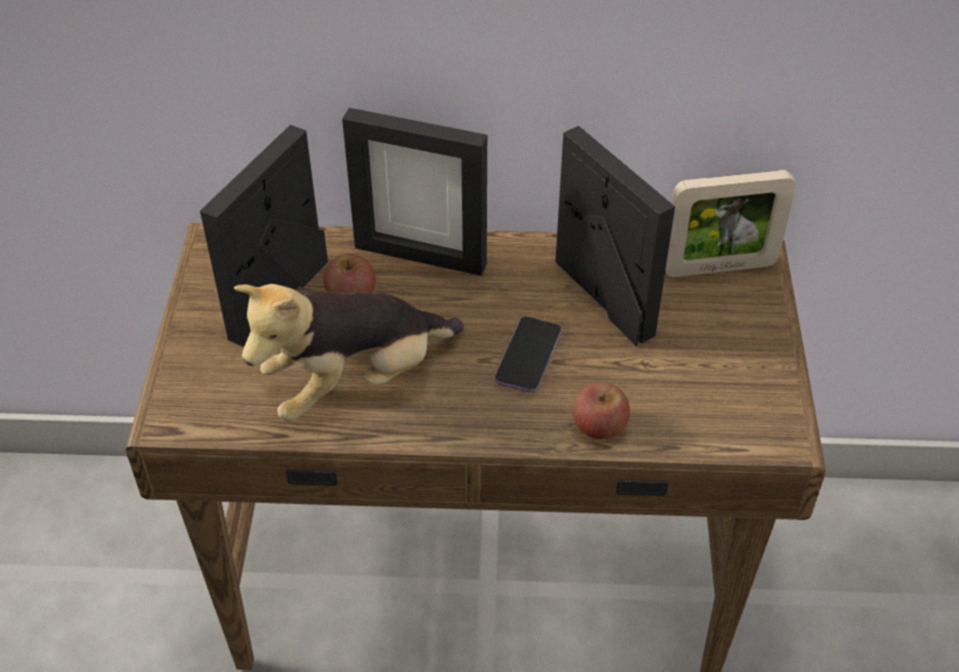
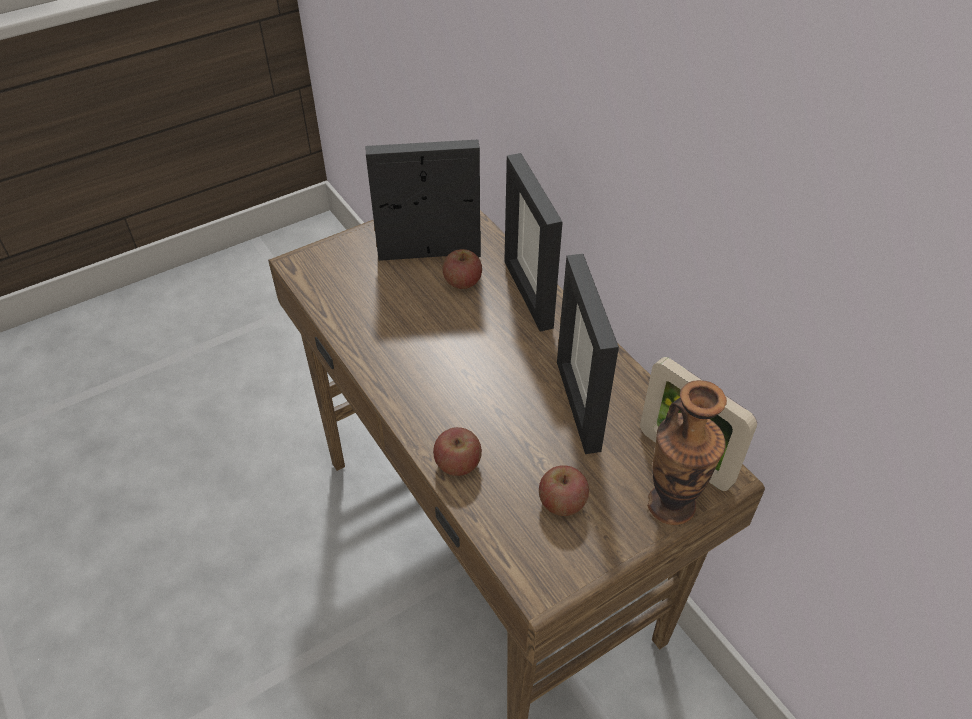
camera: 55 degrees right, 0 degrees up
(355, 382) = (392, 322): plush toy -> none
(528, 356) = (488, 393): phone -> none
(601, 299) = (580, 404): picture frame -> picture frame turned 150 degrees clockwise
(704, 374) = (562, 502): none -> apple
(762, 305) = (671, 505): none -> vase

